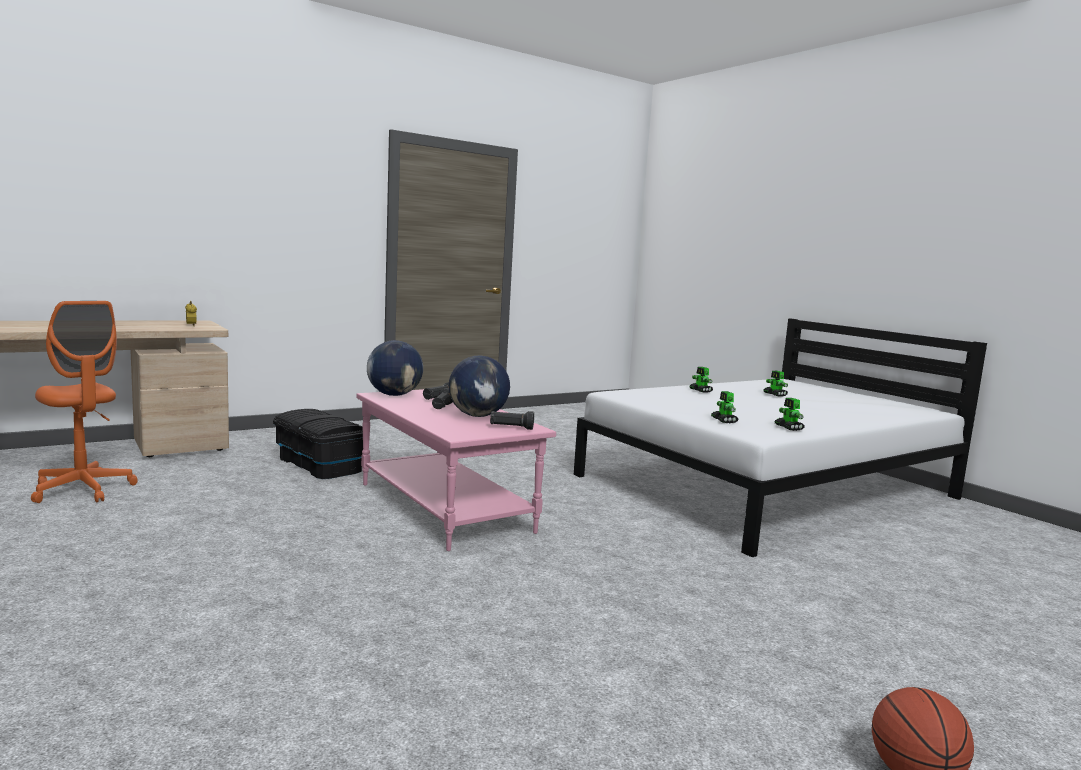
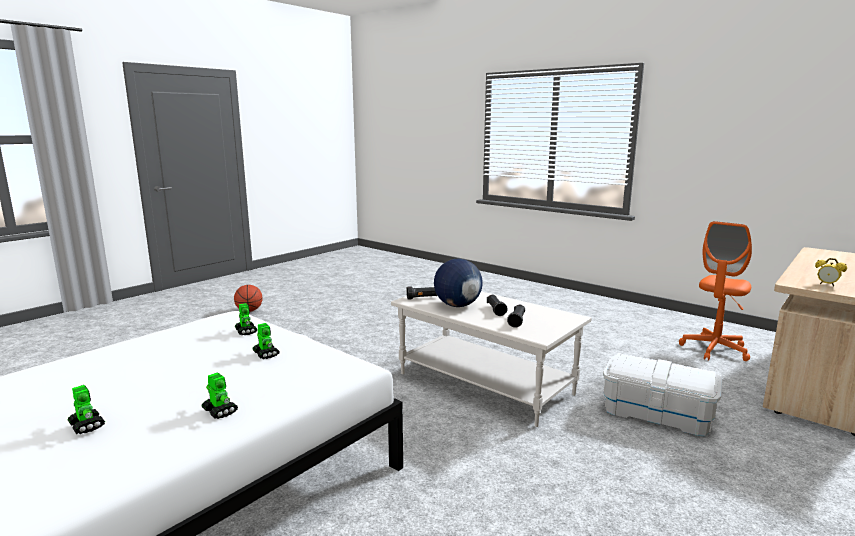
camera: 165 degrees right, 5 degrees up
(83, 490) = (714, 350): orange office chair -> orange office chair turned 75 degrees counterclockwise
(319, 464) = (657, 413): black storage box -> white storage box
(394, 395) = (559, 319): globe -> none
(446, 507) = (483, 384): pink coffee table -> white coffee table
(789, 428) = (188, 330): toy robot -> toy robot (266, 354)

